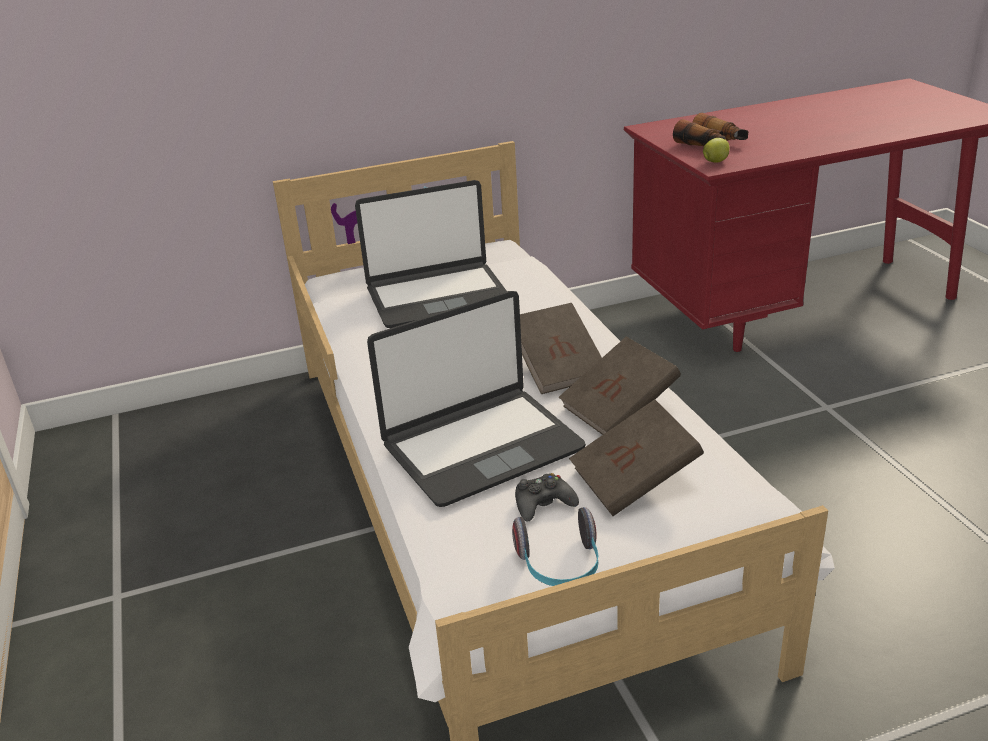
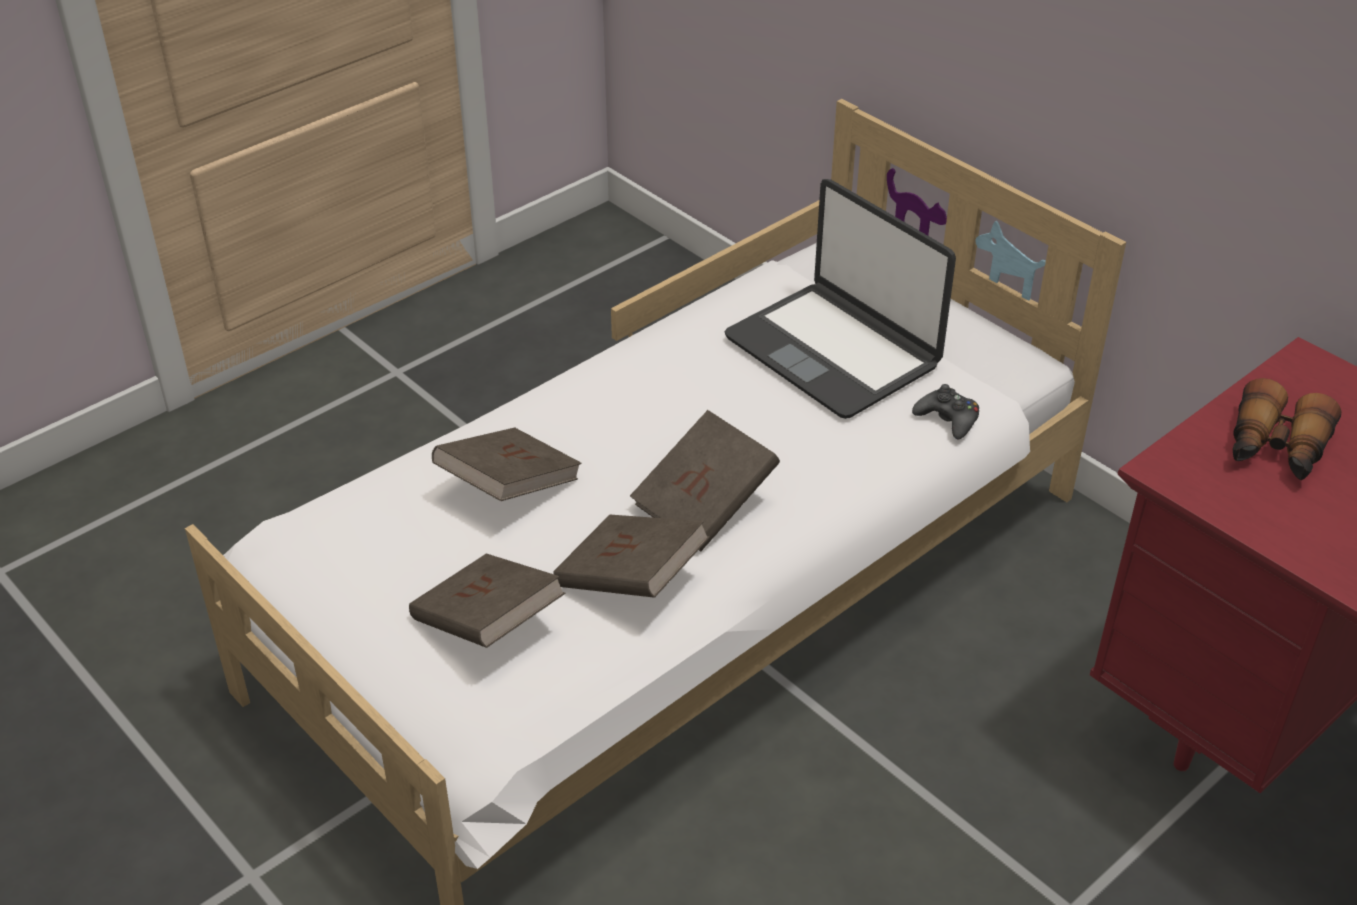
camera: 65 degrees right, 10 degrees up
(481, 447) = (509, 486): laptop -> brown book
(543, 504) = (421, 562): black game controller -> black game controller (948, 419)
(560, 566) = (324, 599): headphones -> none
(716, 162) = (1192, 467): apple -> none

